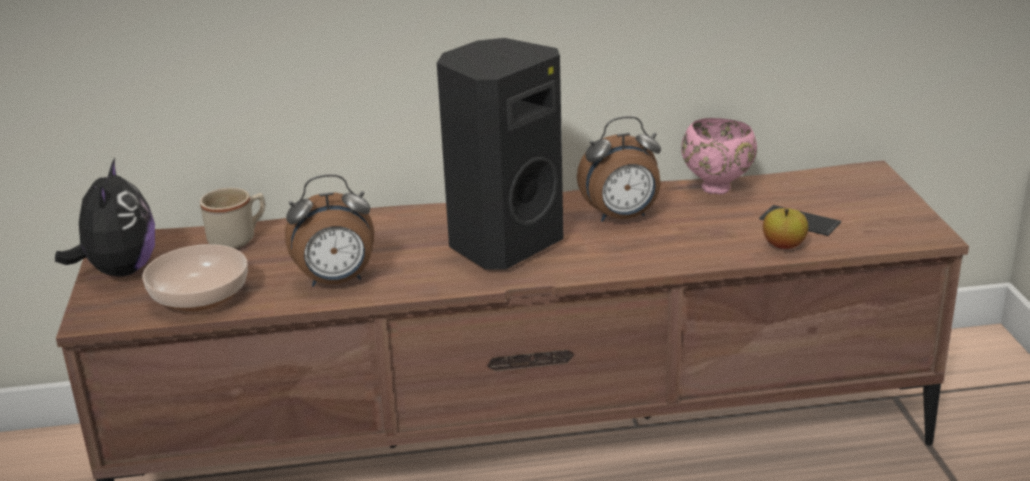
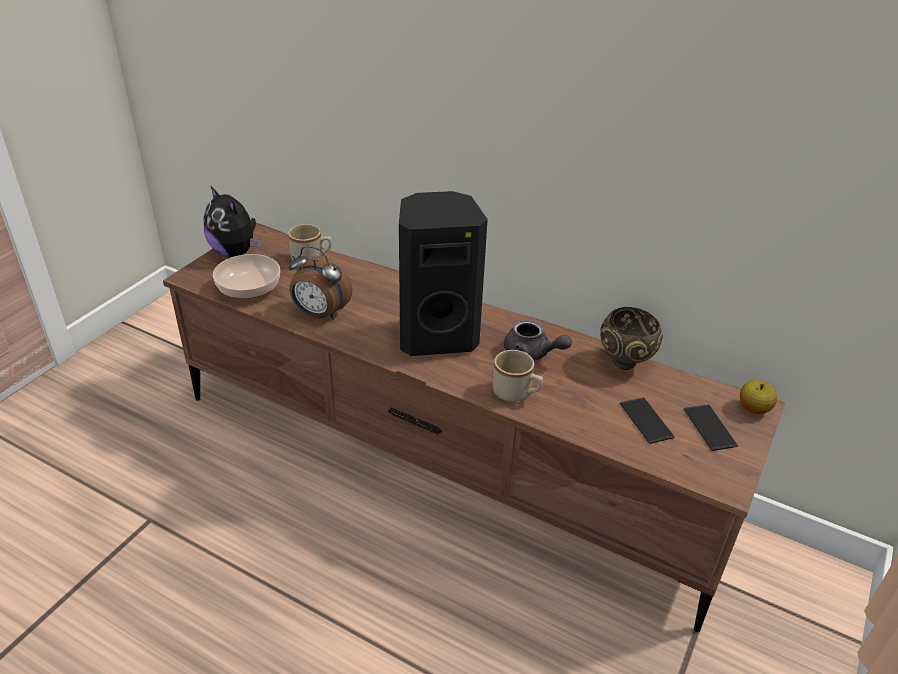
camera: 35 degrees right, 10 degrees up
(119, 271) = (235, 252): plush toy -> plush toy turned 105 degrees clockwise
(621, 217) = (532, 354): alarm clock -> grey teapot
(657, 254) = (516, 394): none -> beige mug
(718, 188) = (626, 363): pink bowl -> brown bowl
(784, 245) = (607, 434): apple -> apple (753, 408)
(856, 203) = (709, 427): none -> phone

